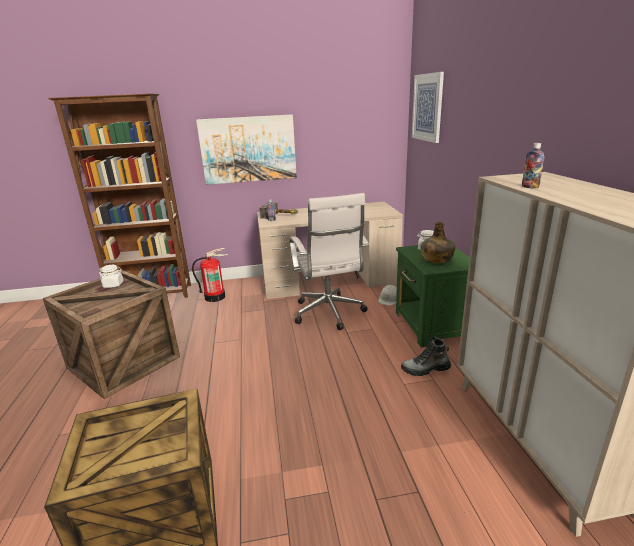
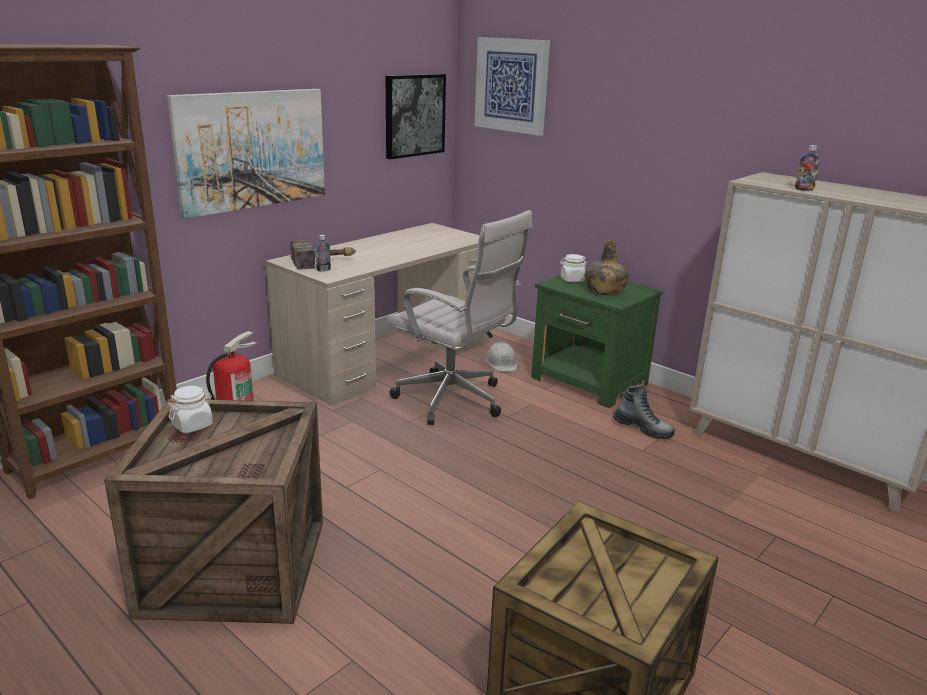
camera: 40 degrees left, 0 degrees up
(370, 130) = (414, 115): none -> picture
(425, 369) = (643, 429): boot -> boot turned 105 degrees counterclockwise

